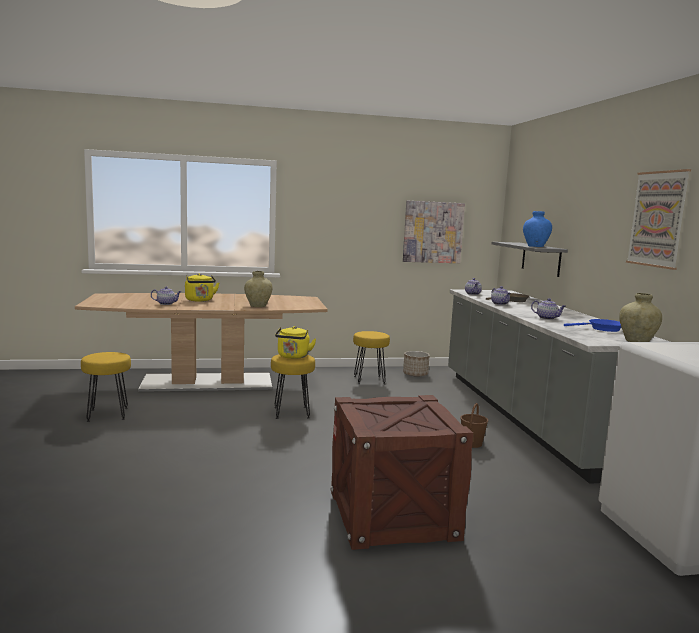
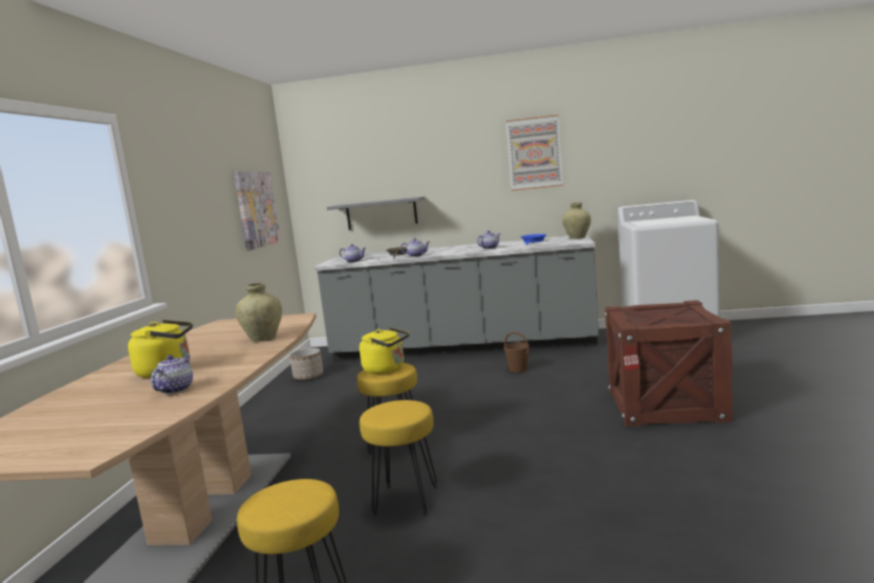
camera: 70 degrees left, 0 degrees up
(369, 380) = (308, 398): yellow stool -> yellow stool (407, 500)
(535, 246) = (397, 199): blue vase -> none

